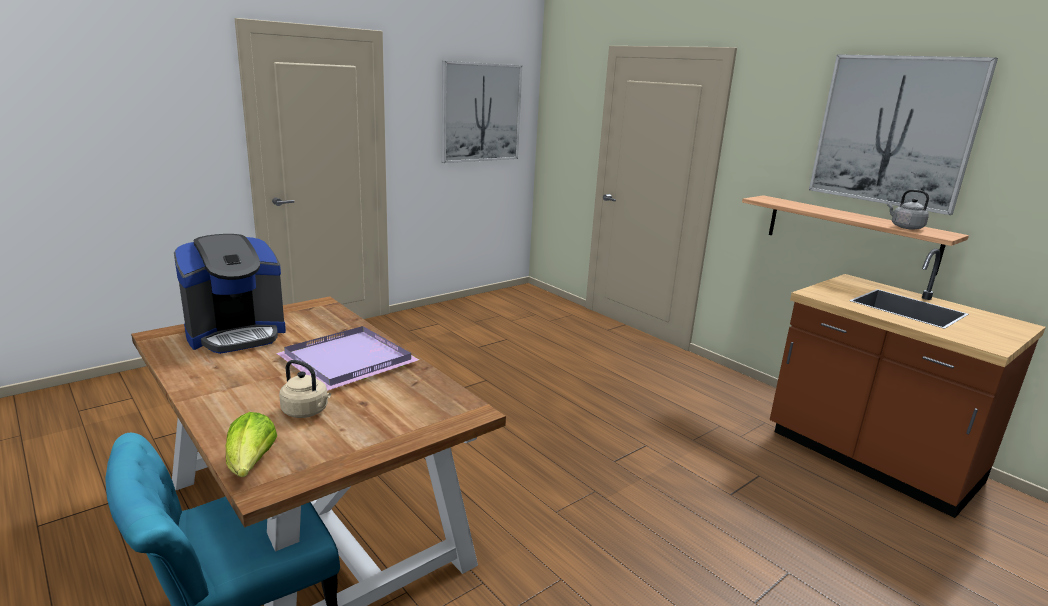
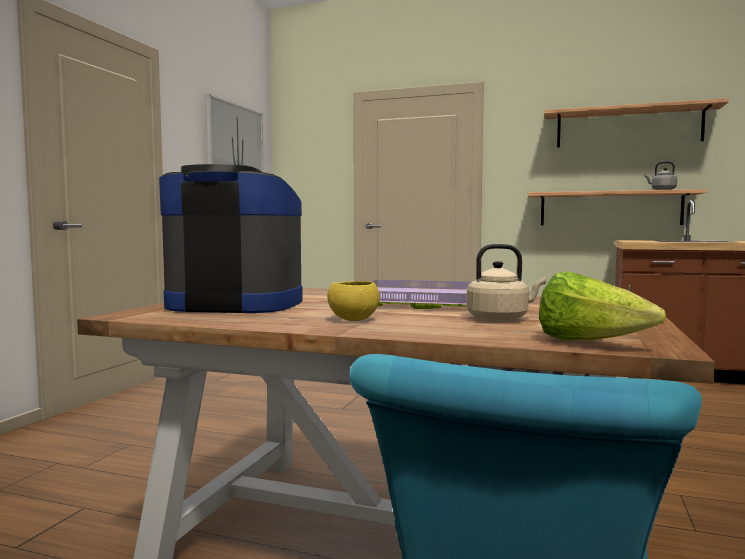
camera: 30 degrees left, 15 degrees down
(233, 382) = (353, 319): none -> yellow bowl
(236, 334) = (235, 304): coffee machine -> coffee machine turned 105 degrees counterclockwise
(894, 131) = (628, 127): picture -> shelf

